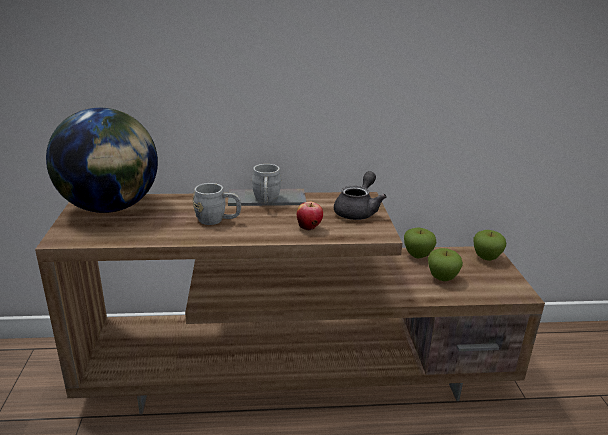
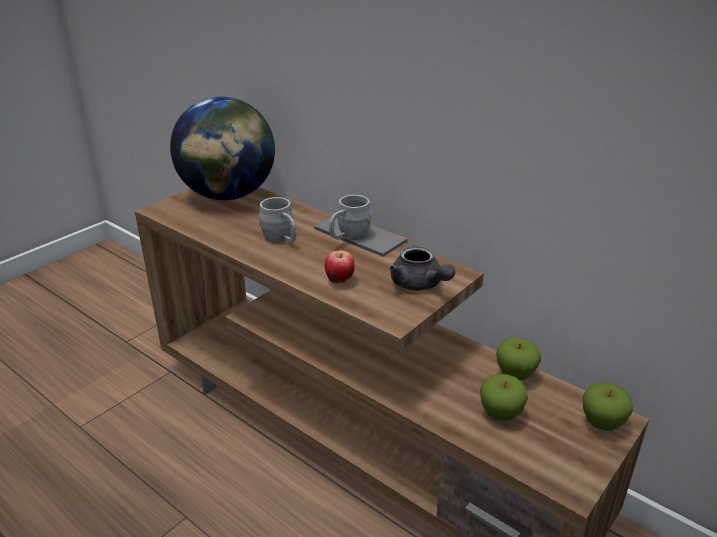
camera: 45 degrees right, 5 degrees up
(358, 211) = (419, 285): grey teapot -> grey teapot turned 75 degrees clockwise

